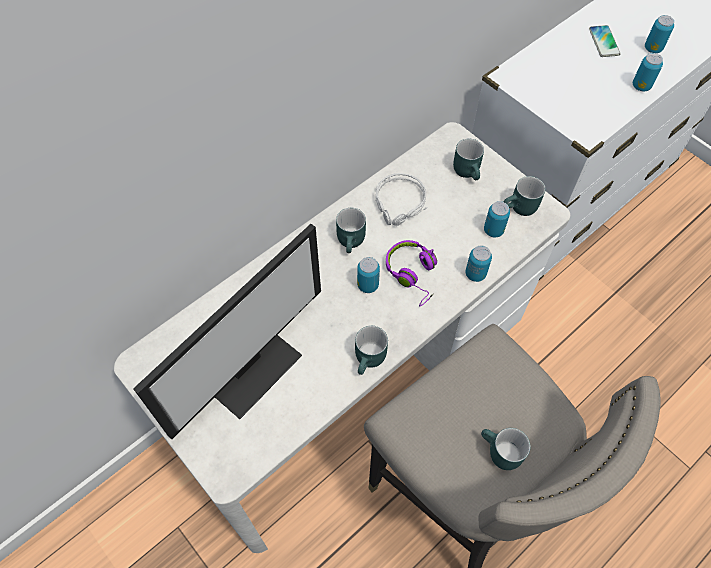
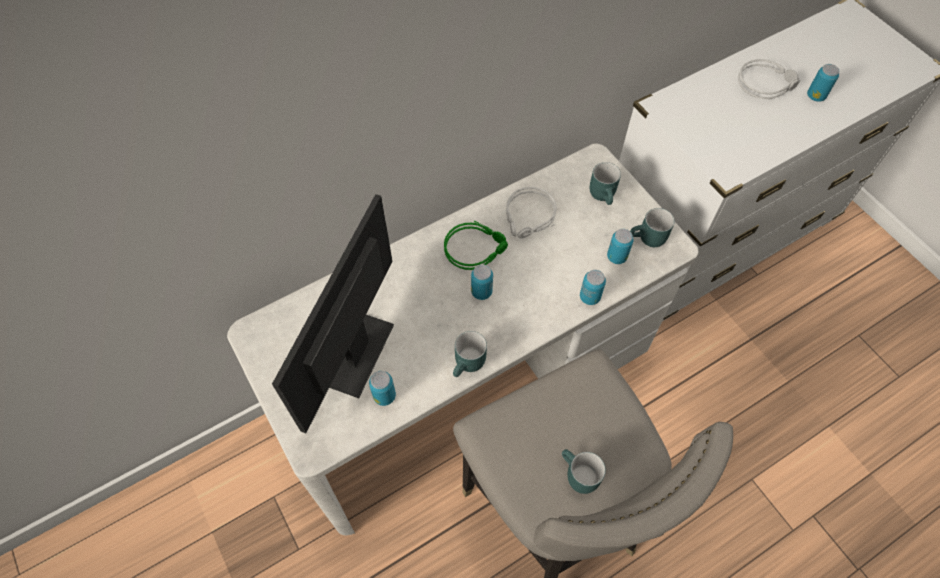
camera: 10 degrees right, 0 degrees up
(251, 368) = (354, 354): monitor -> monitor turned 150 degrees clockwise
(352, 242) = (475, 248): turquoise mug -> green headphones
(413, 274) = (528, 288): purple headphones -> none
(604, 42) = (766, 83): phone -> grey headphones
(641, 86) = (794, 133): can -> can (384, 396)

